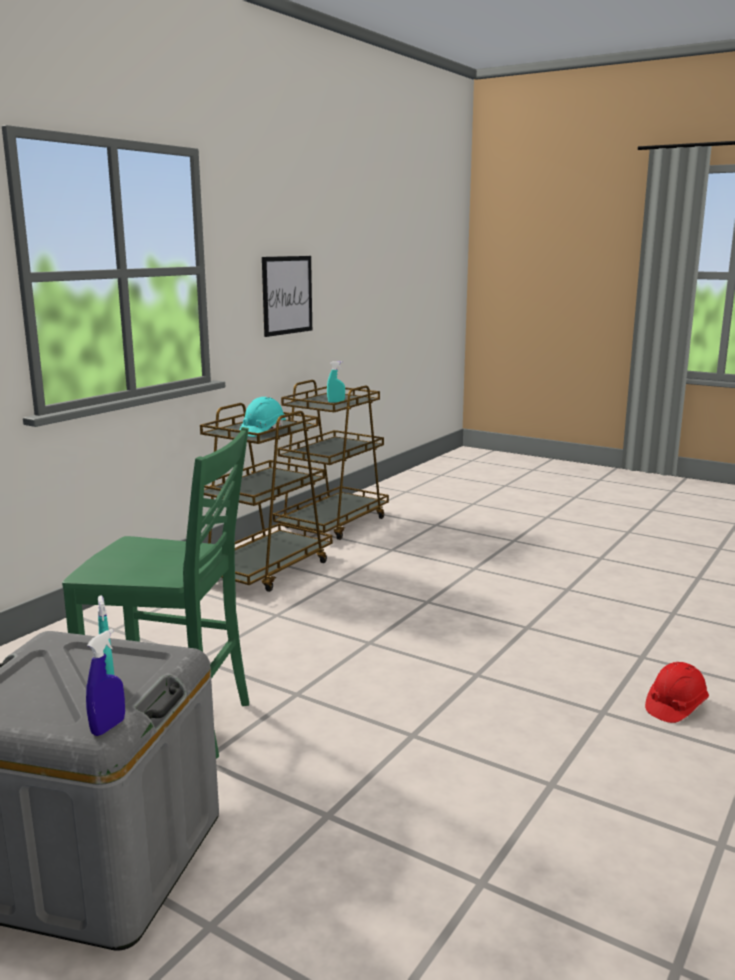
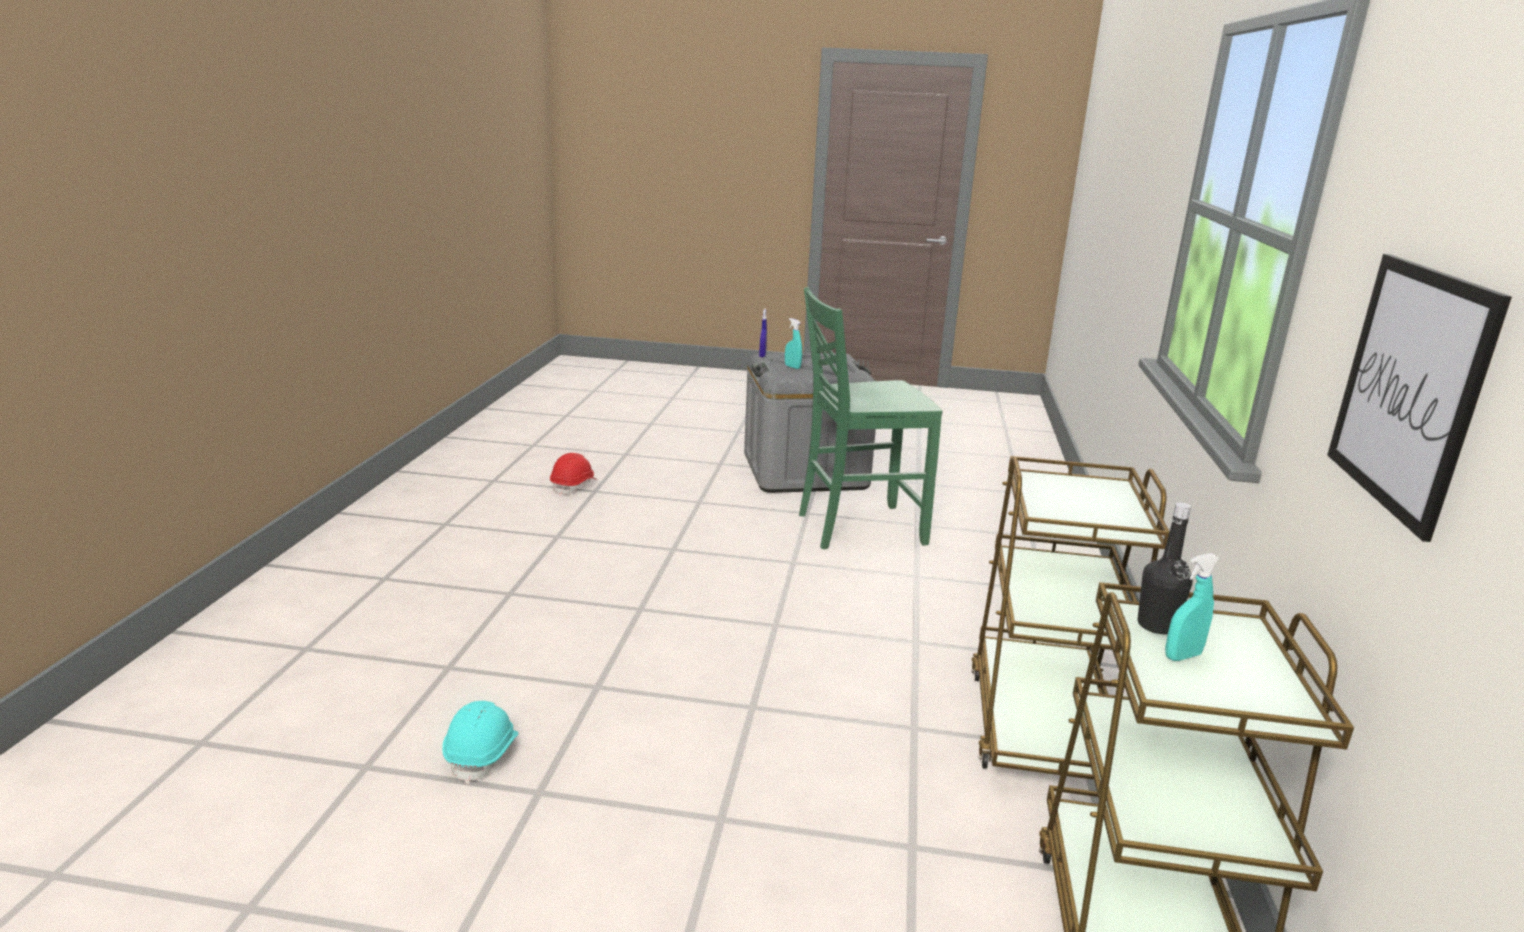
camera: 155 degrees right, 5 degrees up
(262, 431) = (1059, 495): turquoise hard hat -> turquoise hard hat (483, 754)
(327, 406) = (1156, 625): none -> black bottle
(675, 707) = (434, 610): red hard hat -> red hard hat (574, 486)

